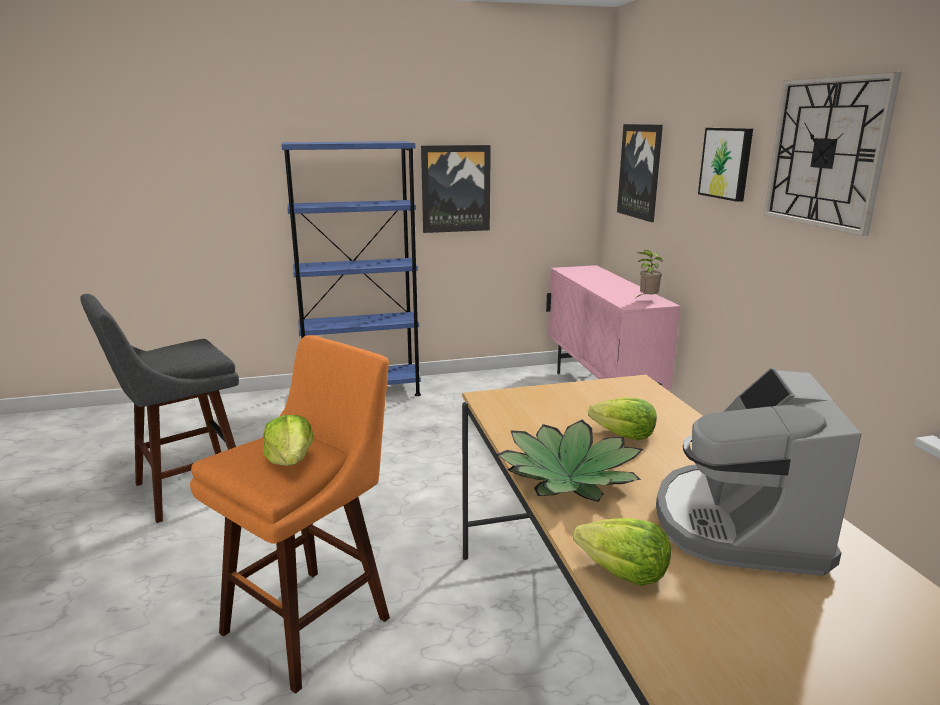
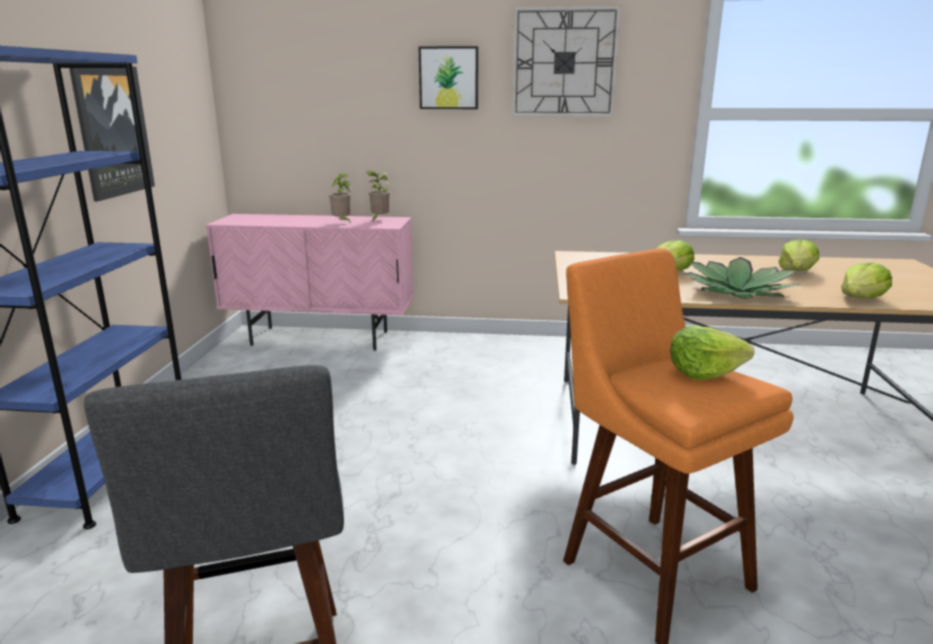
camera: 70 degrees left, 0 degrees up
(616, 292) = (342, 222): none -> potted plant
(640, 171) = (301, 96): picture -> none
(739, 524) = (796, 271): coffee machine -> lettuce

